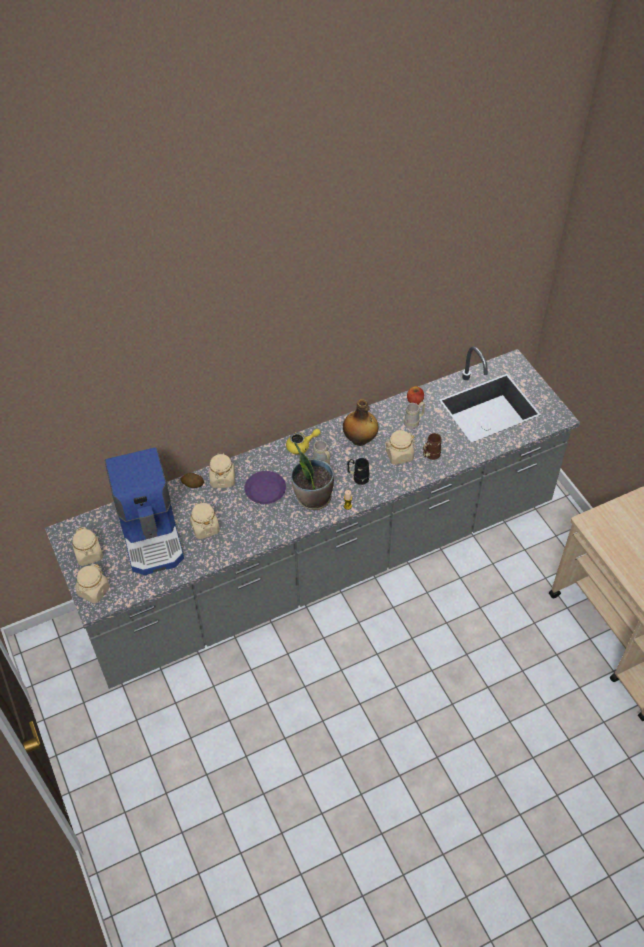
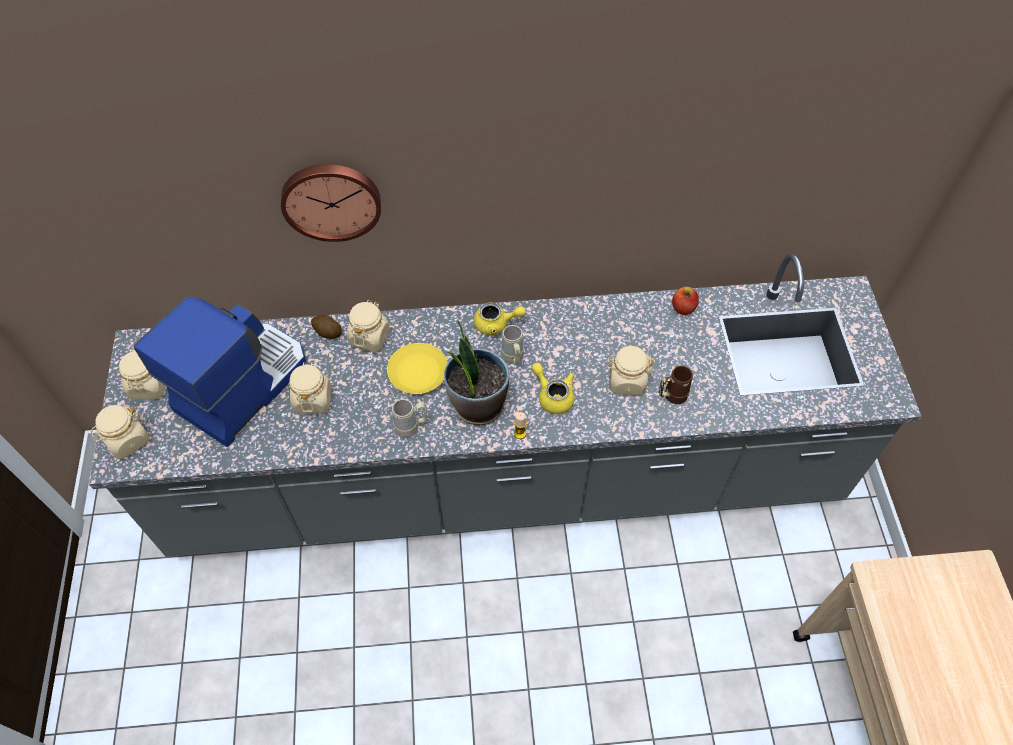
camera: 20 degrees right, 5 degrees up
(152, 533) = (241, 384): coffee machine -> coffee machine turned 150 degrees counterclockwise
(191, 390) = (331, 199): none -> wall clock
(265, 490) = (417, 372): purple plate -> yellow plate
(358, 478) = (553, 395): black mug -> yellow teapot
(360, 440) = (581, 340): bottle -> none
(414, 422) = (669, 339): beige mug -> beige mug (411, 427)

